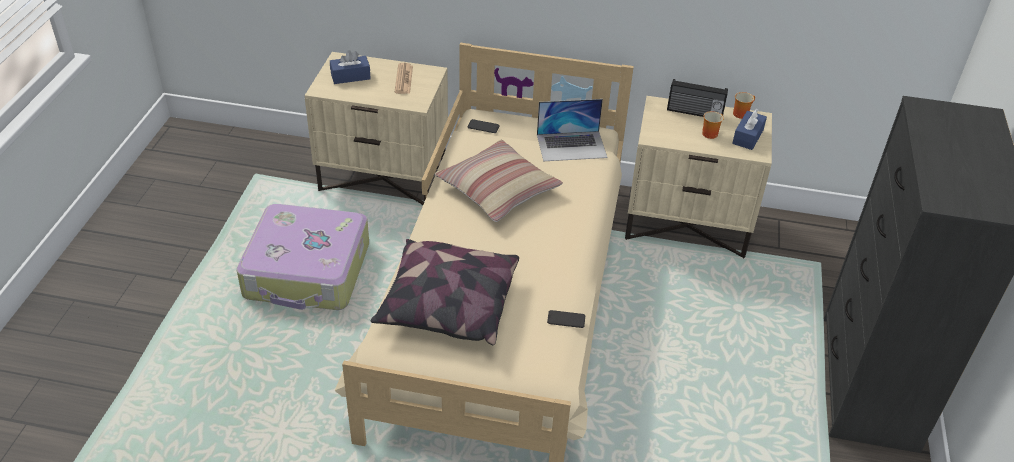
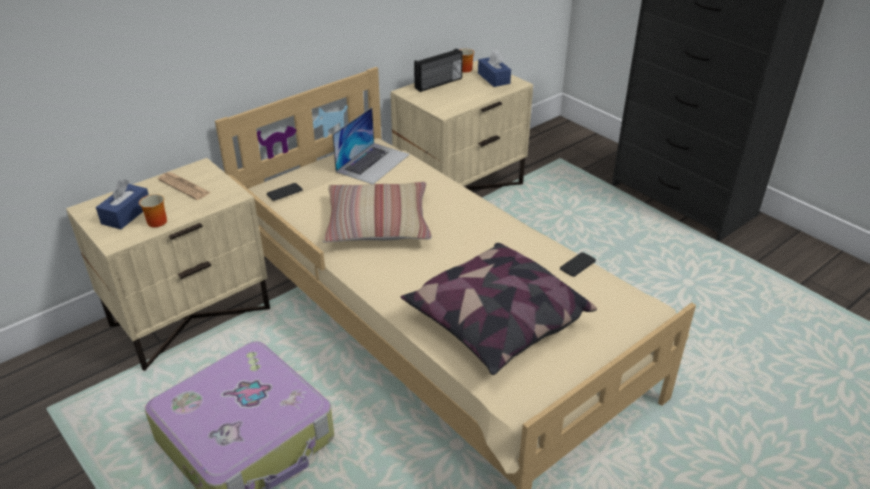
camera: 50 degrees left, 5 degrees down
(710, 132) = (470, 89): mug -> mug (156, 220)

